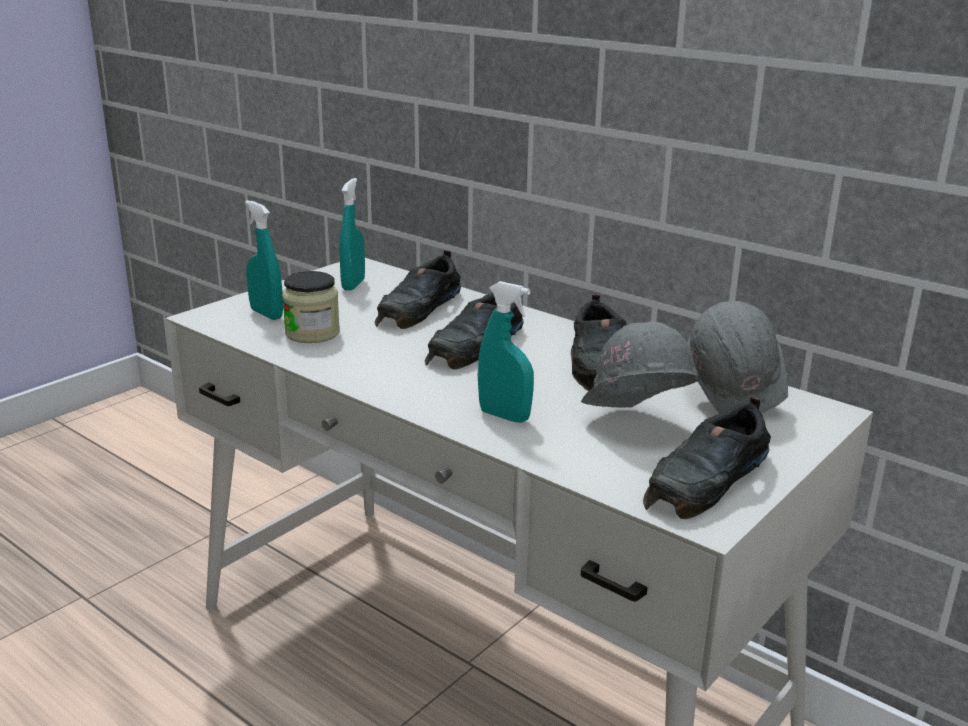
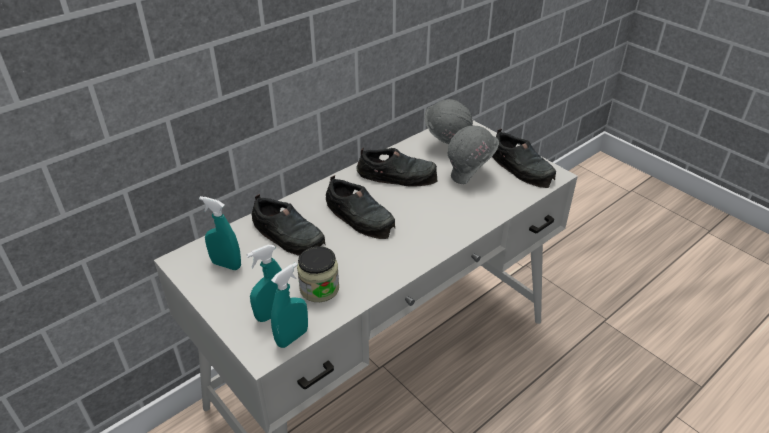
camera: 80 degrees left, 15 degrees up
(504, 416) = (457, 216): turquoise spray bottle -> turquoise spray bottle (292, 337)

